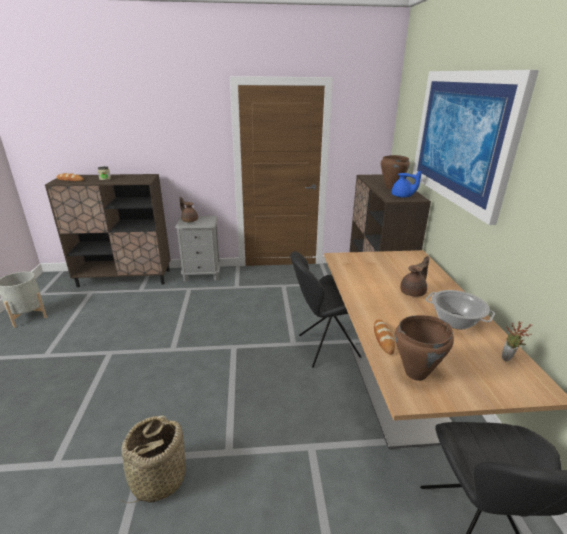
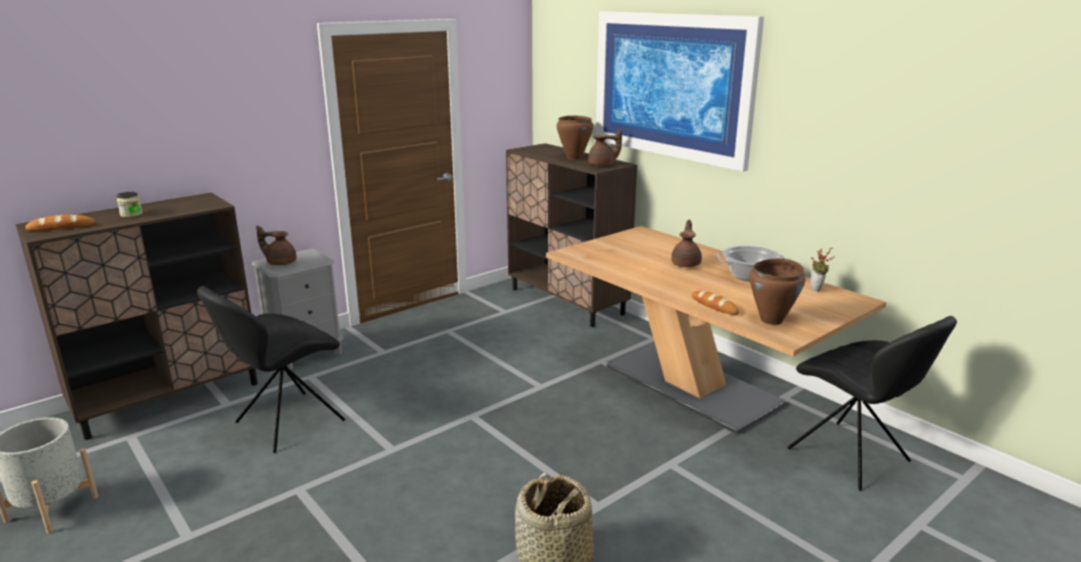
camera: 35 degrees left, 5 degrees down
(326, 348) = (583, 377): black chair -> black chair (286, 423)
(402, 196) = (603, 165): blue teapot -> brown teapot

